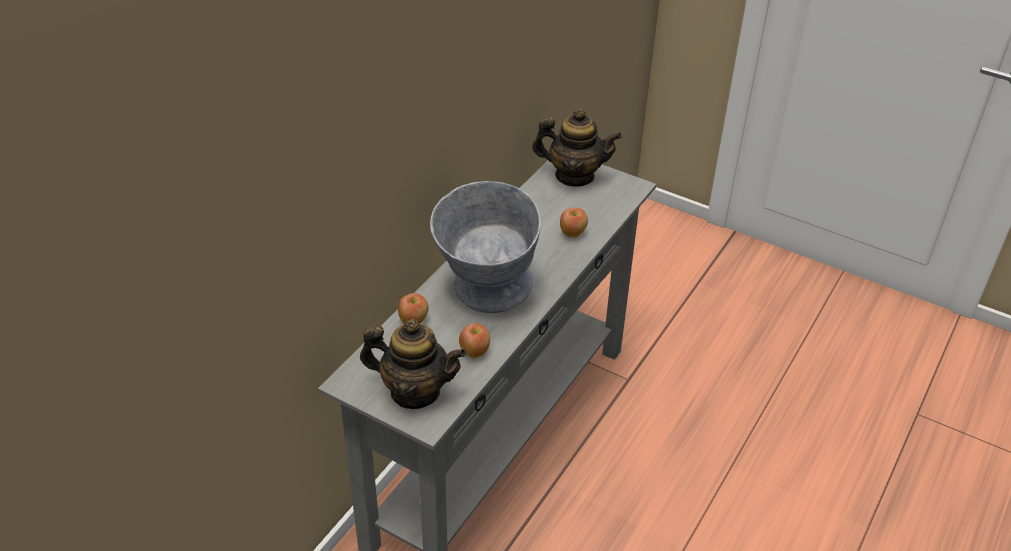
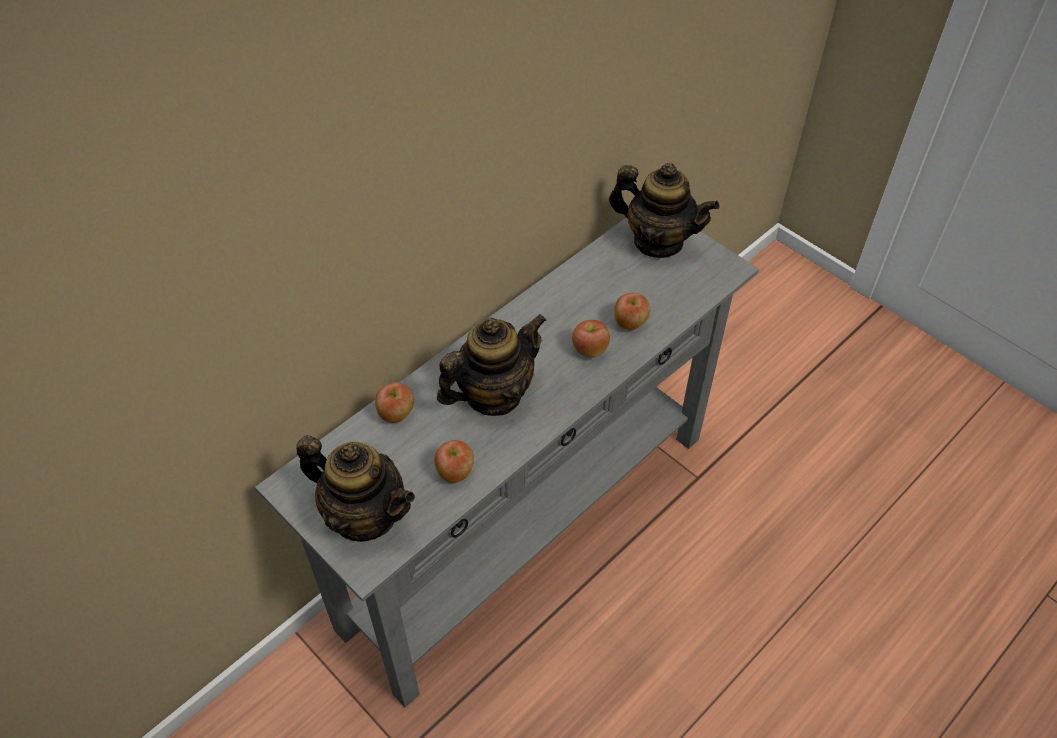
camera: 15 degrees right, 10 degrees up
(484, 296) = (493, 394): grey bowl -> teapot
(548, 255) = (589, 350): none -> apple

